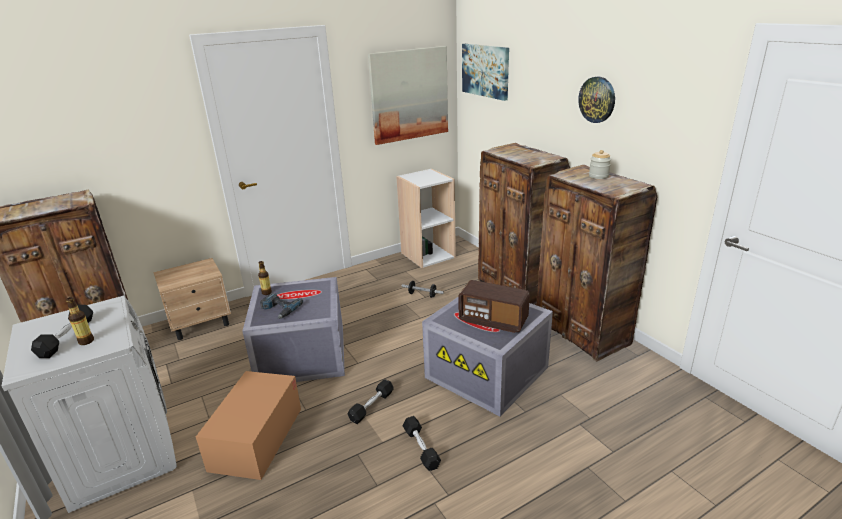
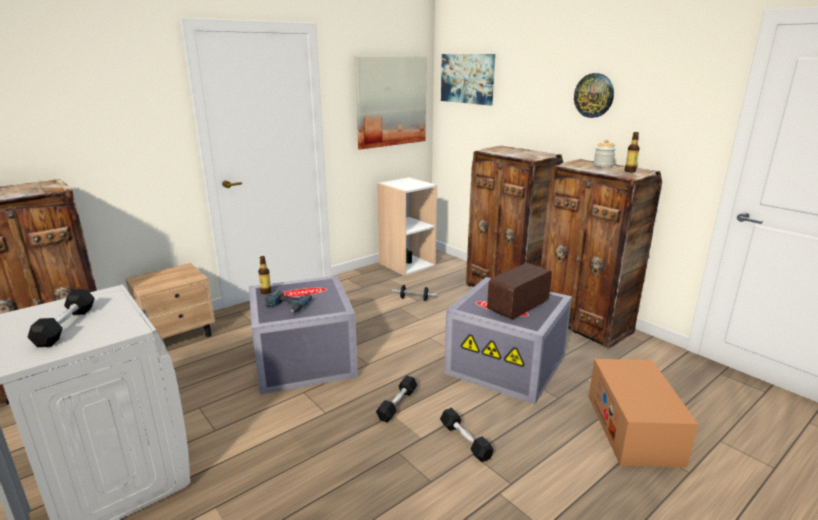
camera: 10 degrees left, 5 degrees down
(86, 341) = (93, 328): bottle -> bottle (630, 171)
(257, 438) = (278, 445): cardboard box -> cardboard box (633, 428)
(493, 321) = (518, 307): radio -> radio turned 120 degrees clockwise

